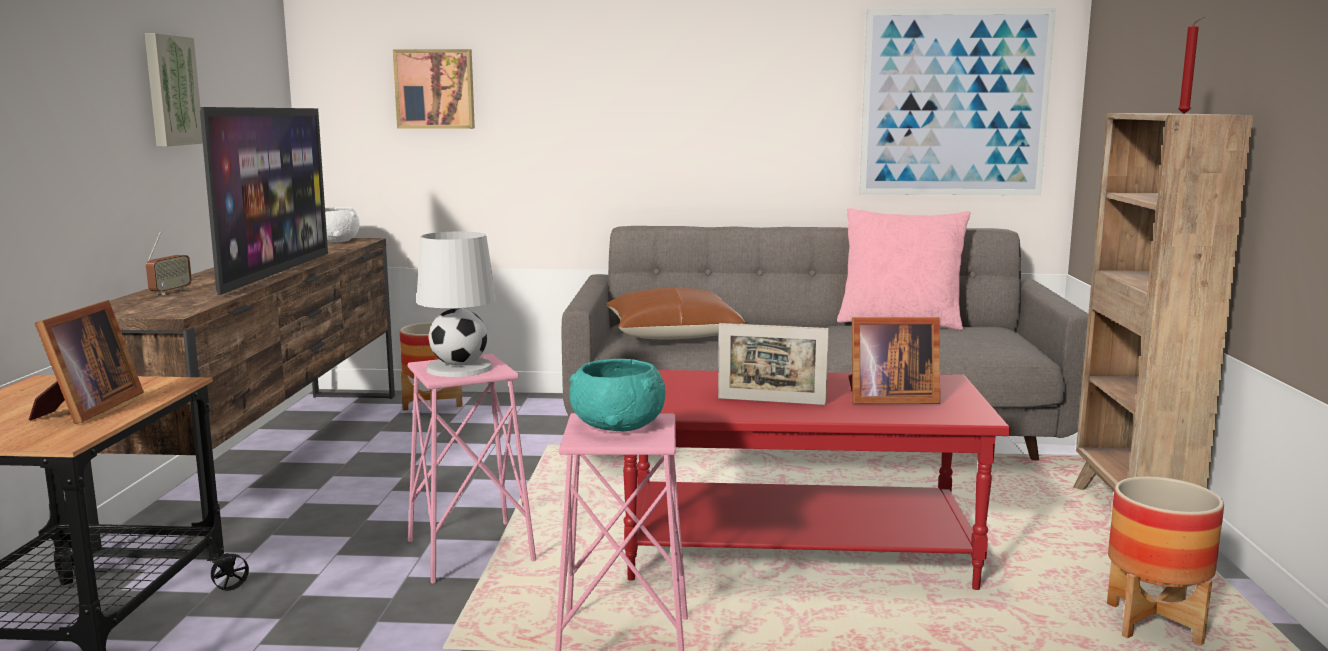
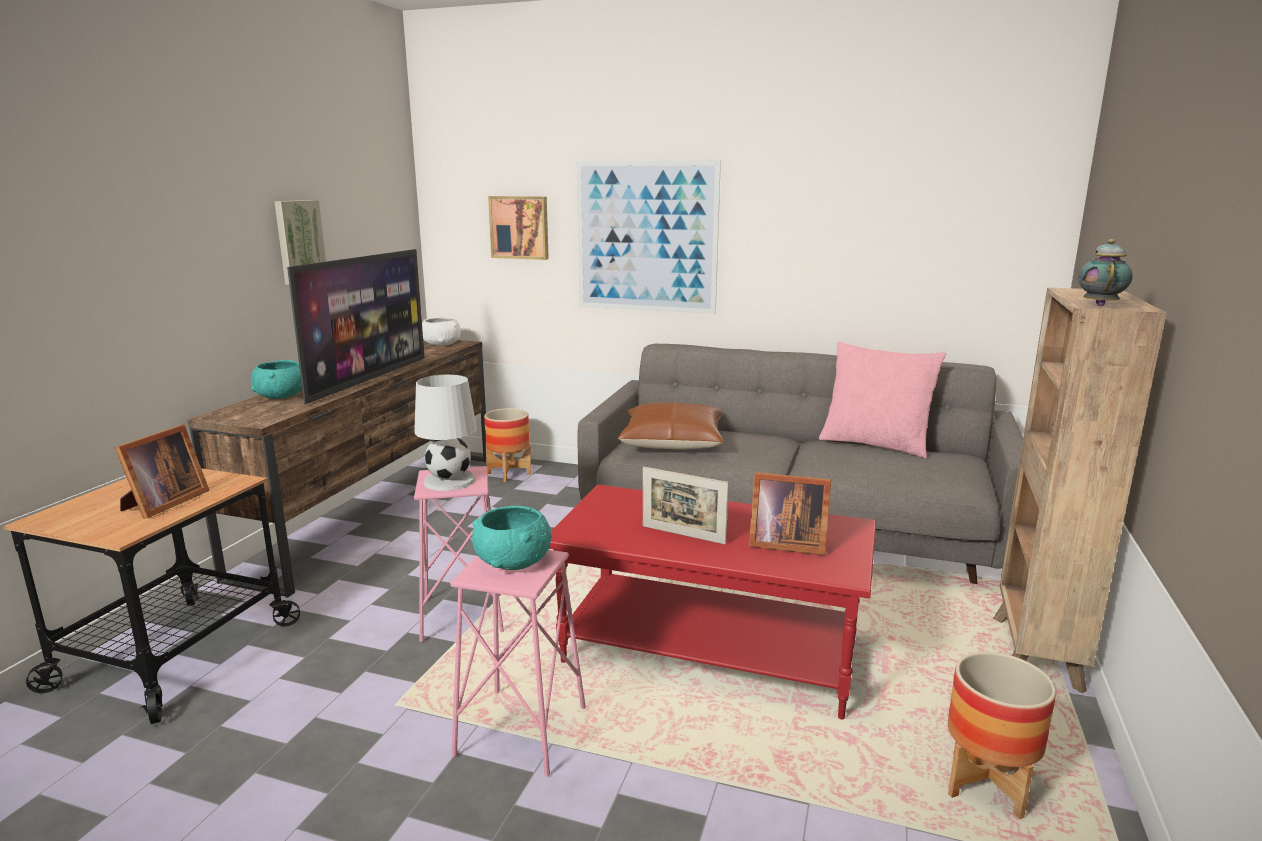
camera: 15 degrees right, 5 degrees up
(170, 291) = (281, 396): radio -> turquoise bowl
(954, 103) = (949, 250): picture -> picture (646, 237)
(1186, 114) = (1100, 305): red candle -> teapot

